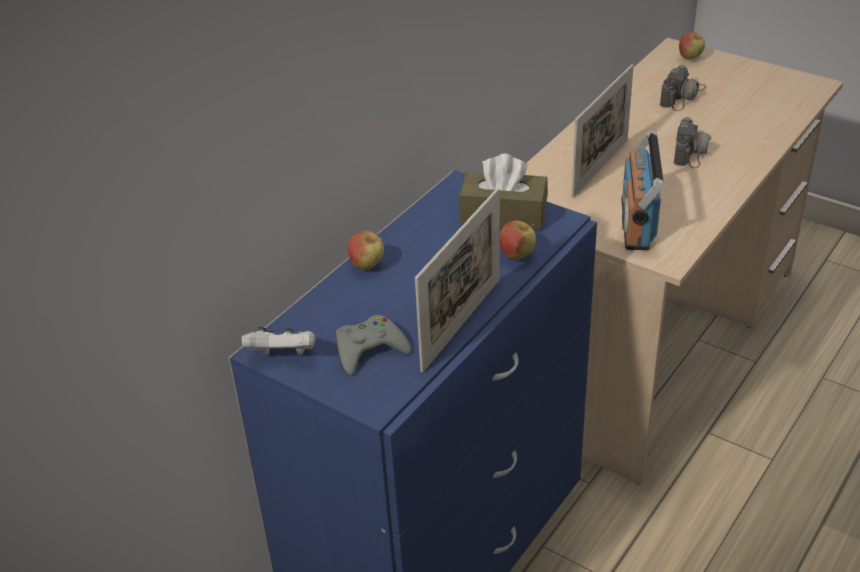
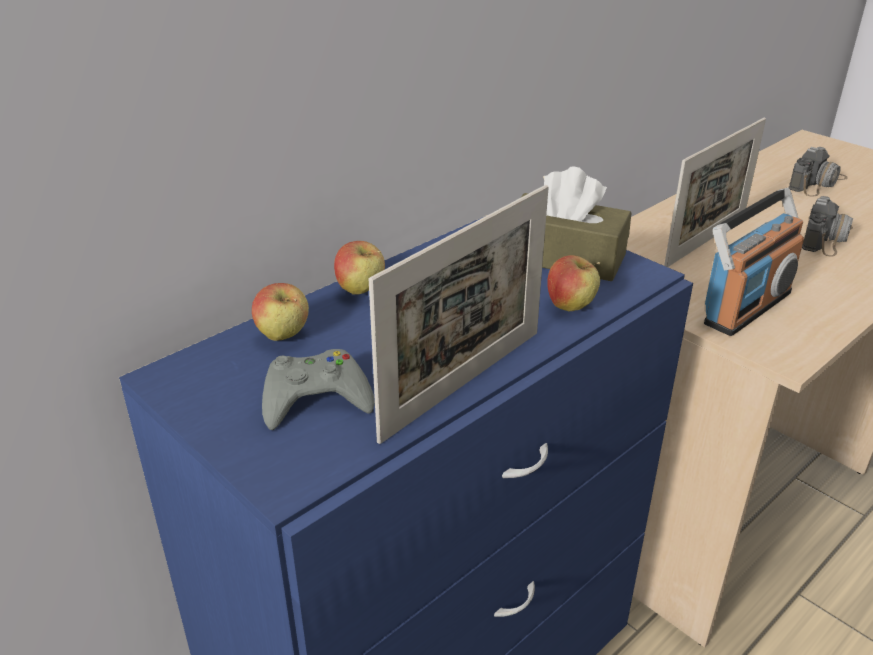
camera: 10 degrees right, 5 degrees down
(283, 356) = (191, 386): white game controller -> none
(636, 223) = (746, 307): radio -> radio turned 150 degrees counterclockwise
(690, 58) = (828, 149): apple -> apple (283, 337)

